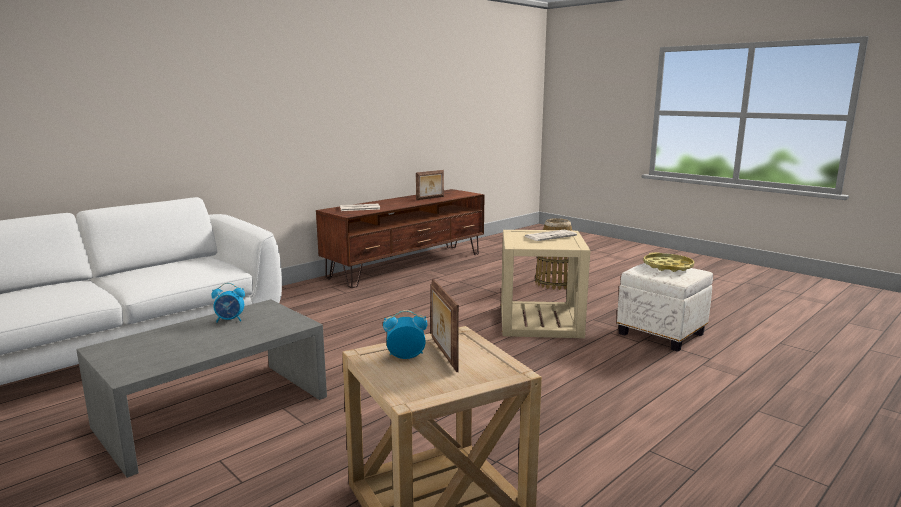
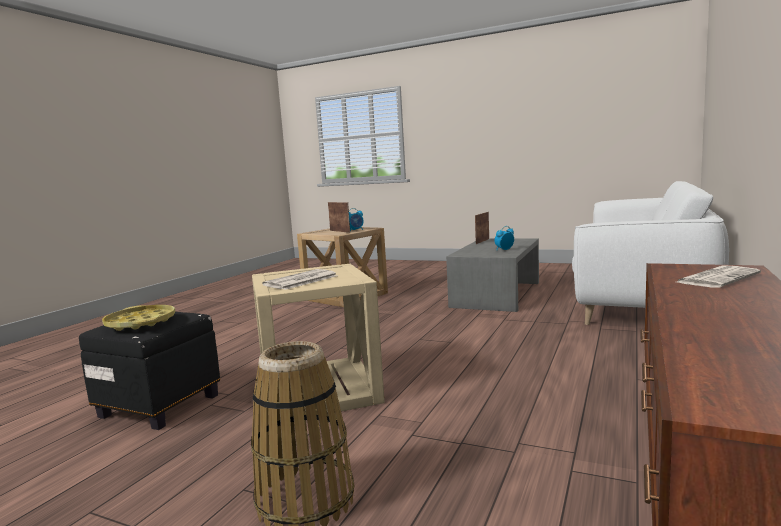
camera: 160 degrees right, 5 degrees down
(430, 198) = (729, 337): picture frame -> picture frame (482, 241)
(662, 334) = (158, 406): white ottoman -> black ottoman

